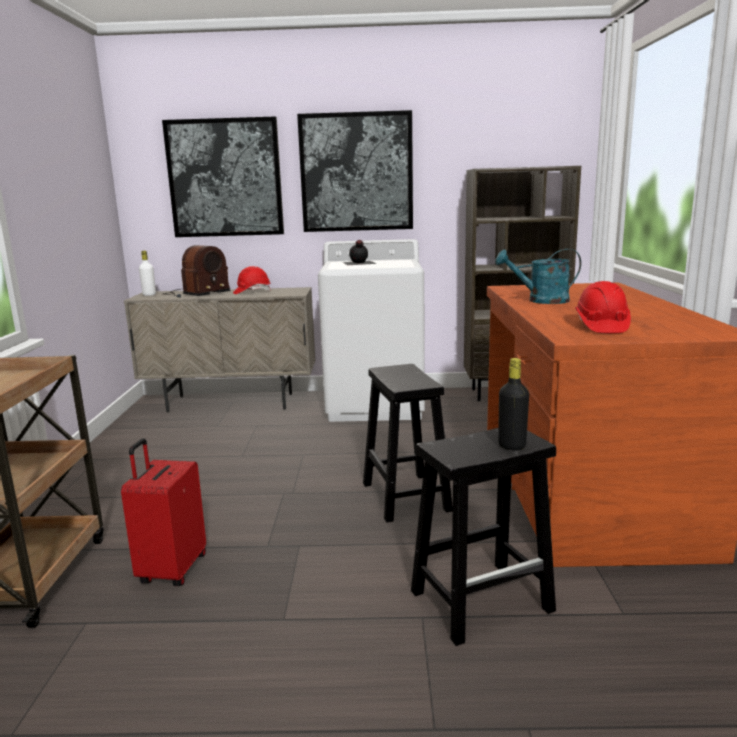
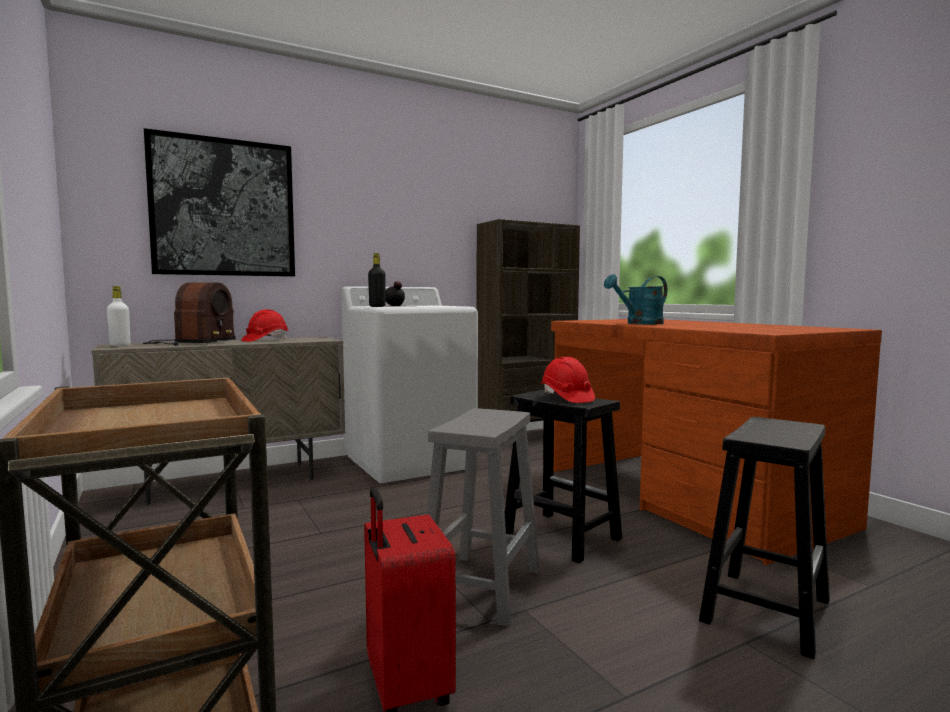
camera: 30 degrees left, 10 degrees down
(294, 521) = (482, 586): none -> grey stool
(356, 172) = (374, 216): picture -> none
(512, 446) = (798, 429): black bottle -> black bottle (377, 306)
(601, 326) = (755, 329): red hard hat -> red hard hat (566, 398)

